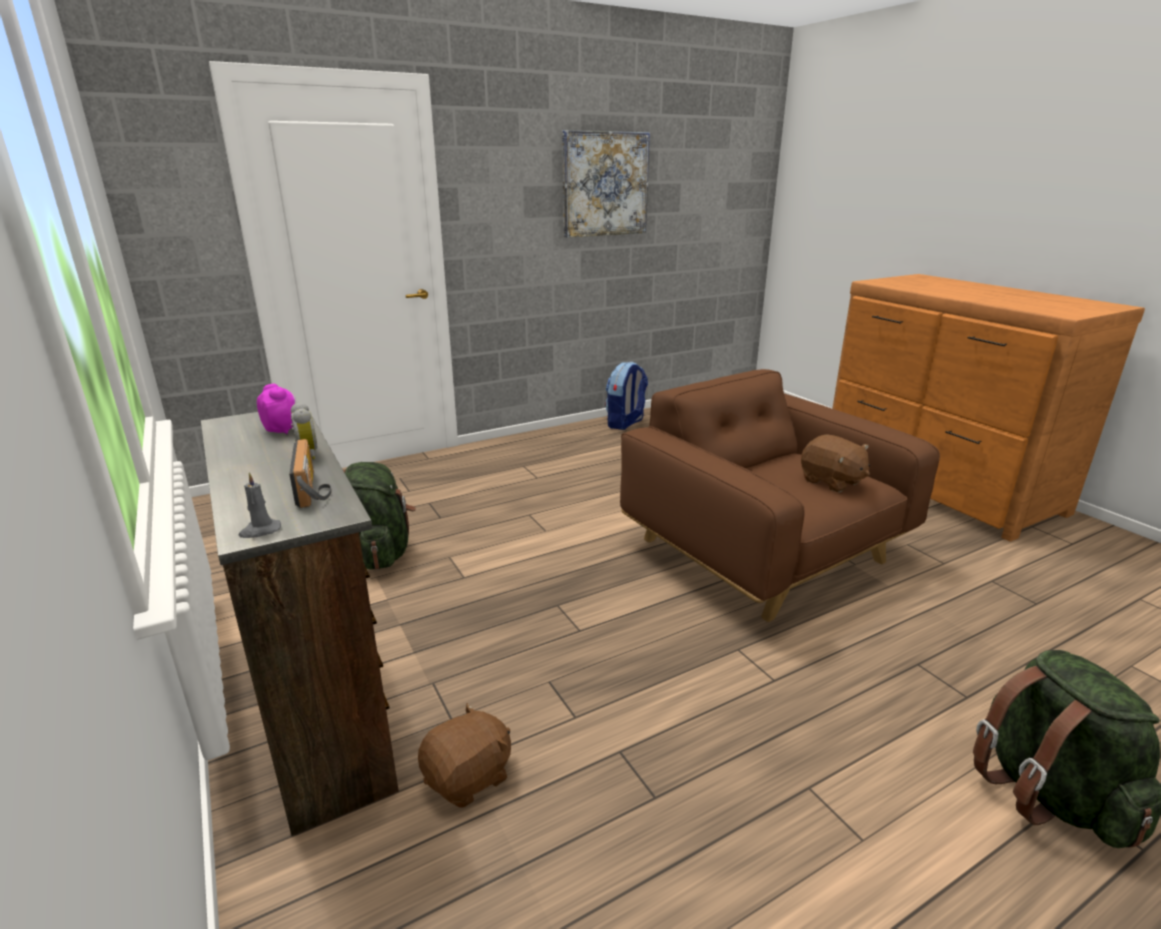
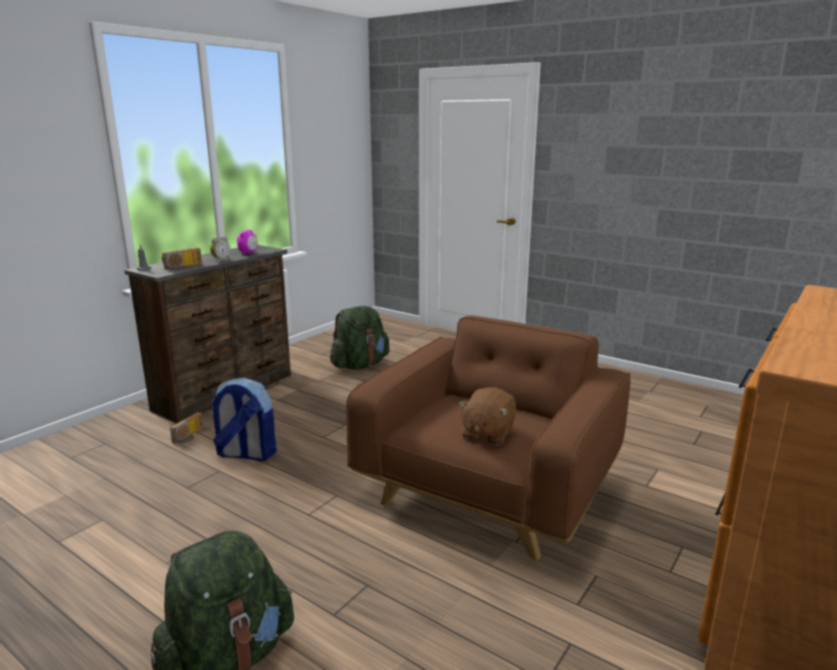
camera: 65 degrees right, 5 degrees down
(469, 777) = (189, 436): brown plush toy -> radio
(605, 184) = (693, 148): picture -> none
(625, 423) = (664, 388): backpack -> backpack (245, 454)

